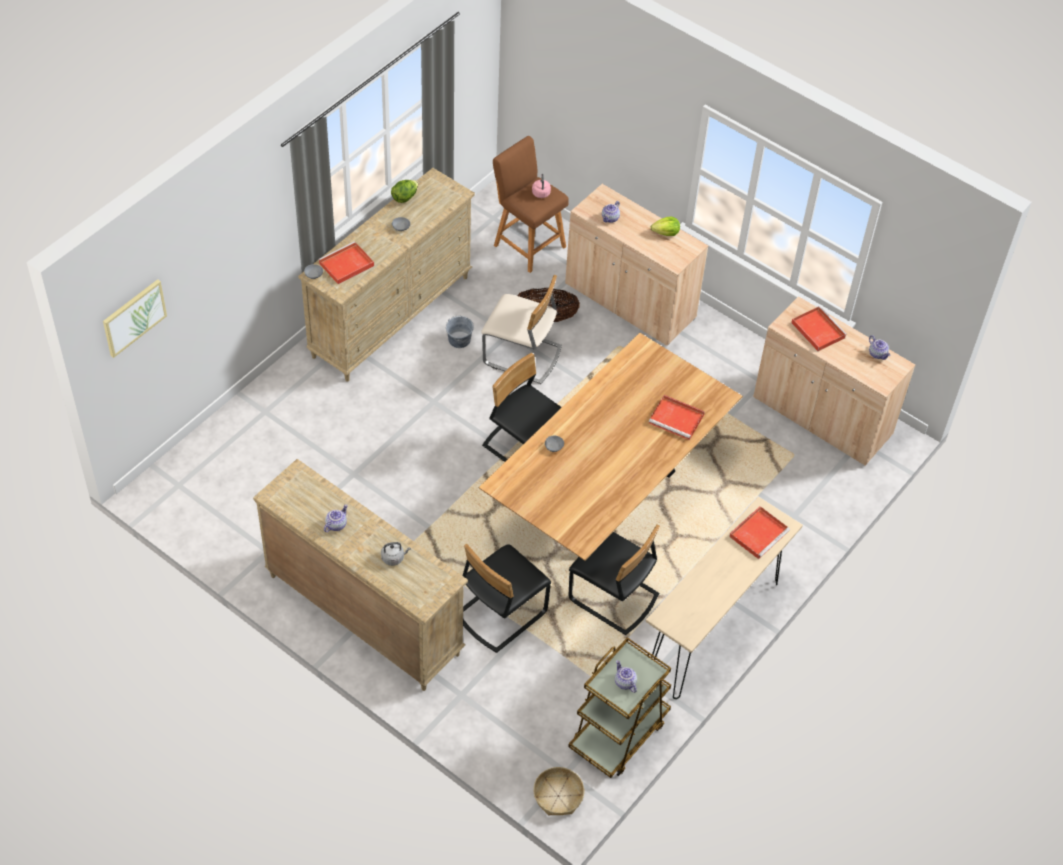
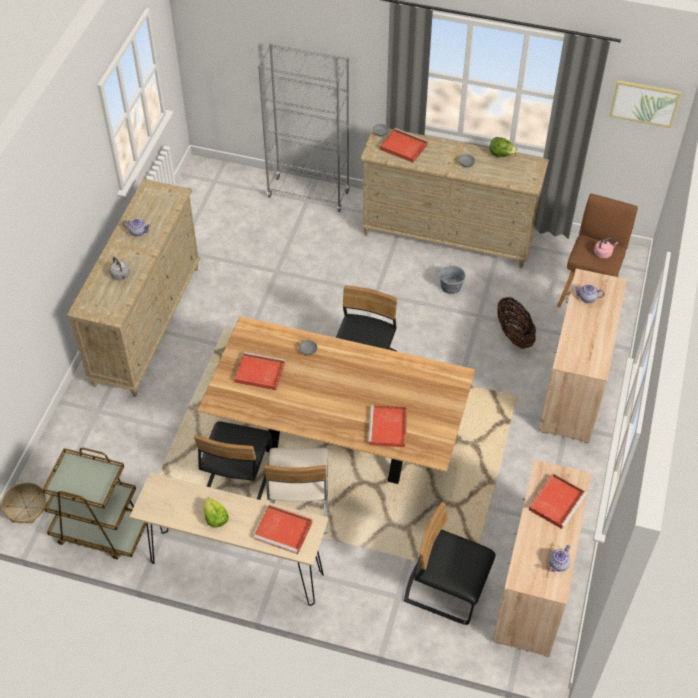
camera: 70 degrees right, 0 degrees up
(134, 317) = (222, 28): picture -> picture (644, 103)
(257, 407) = (309, 194): none -> grey bookcase
(500, 613) = (186, 409): black chair -> black chair (446, 588)
(522, 356) = (460, 333): beige chair -> beige chair (298, 505)
(562, 495) = (258, 373): none -> red tray
(624, 682) = (79, 478): teapot -> none
(666, 233) = (599, 344): lettuce -> lettuce (215, 518)

